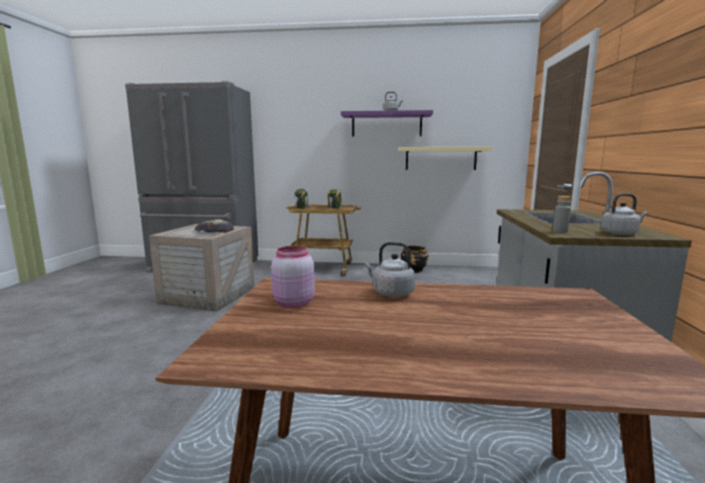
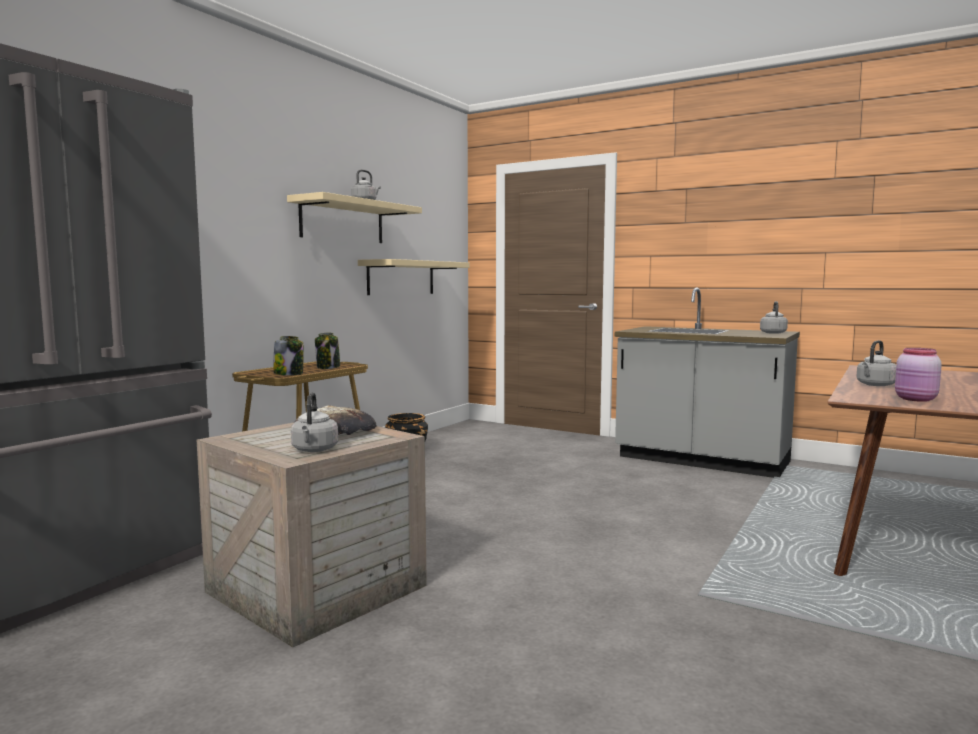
camera: 65 degrees left, 5 degrees down
(178, 233) = (314, 450): none -> grey kettle
(386, 125) = (342, 221): purple shelf -> beige shelf
(560, 231) = (761, 335): grey bottle -> none

